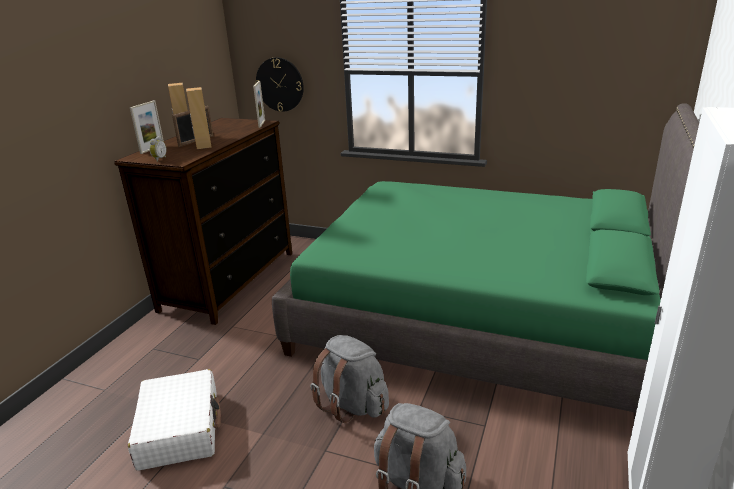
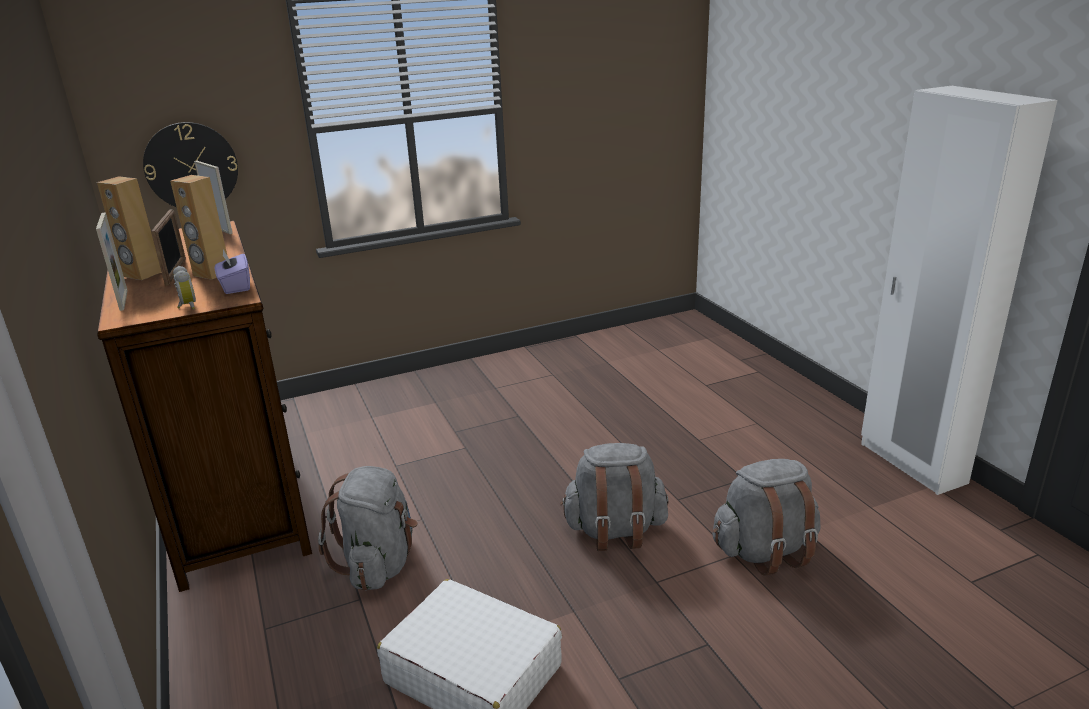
camera: 45 degrees left, 0 degrees up
(194, 155) = (235, 286): none -> purple tissue box
(229, 347) = (378, 563): none -> grey backpack
(479, 320) = (607, 399): green bed -> none

